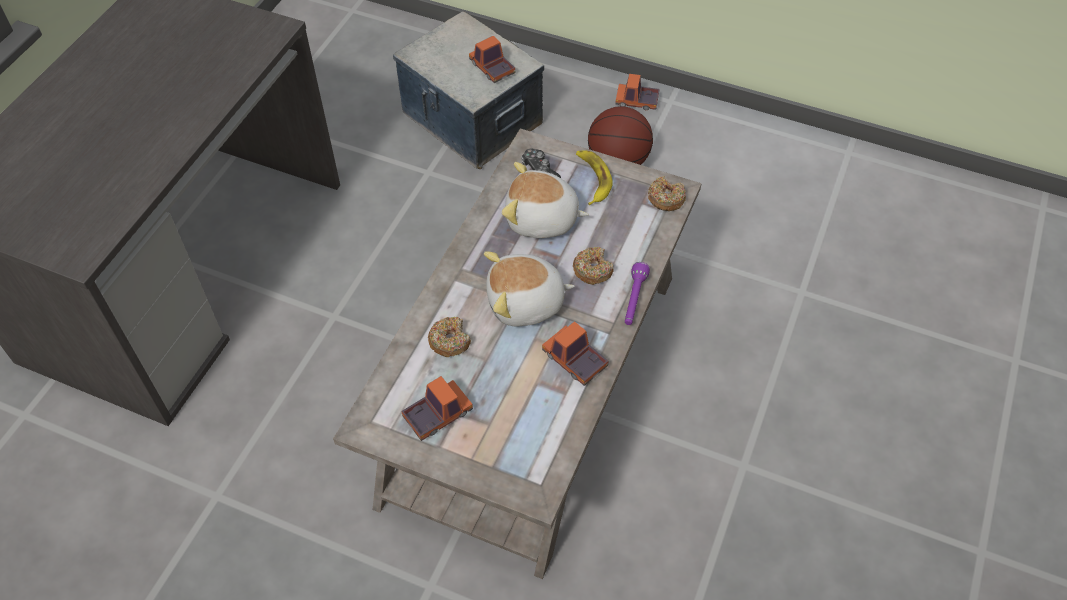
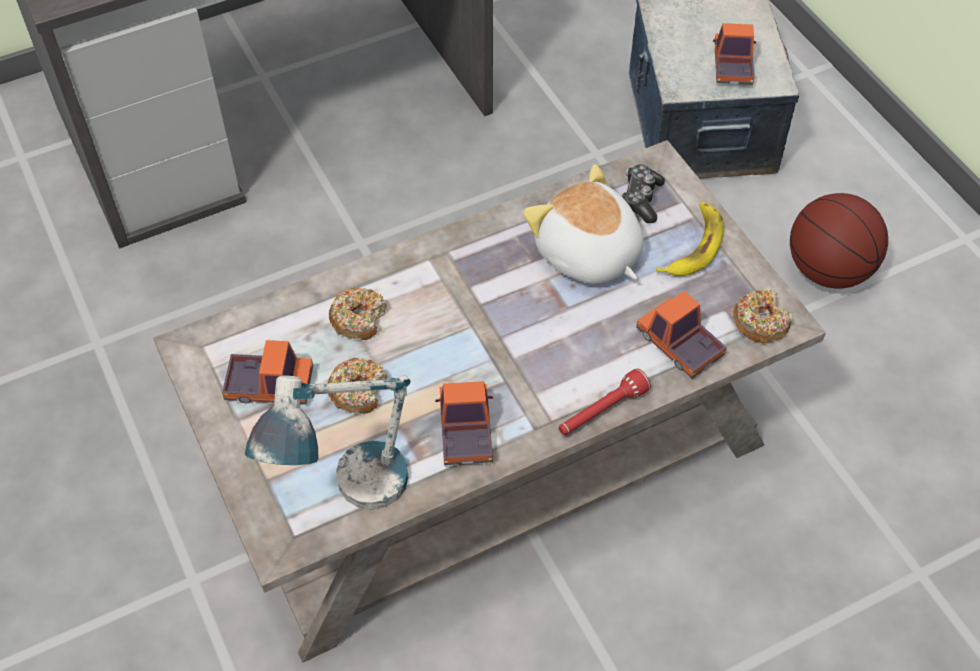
camera: 40 degrees right, 0 degrees up
(525, 303) = (476, 333): plush toy -> none
(549, 442) = (348, 498): none -> table lamp
(592, 270) = (588, 346): donut -> donut (358, 390)
(634, 299) = (601, 411): purple flashlight -> red flashlight
(636, 101) = (921, 214): toy truck -> toy truck (679, 344)

